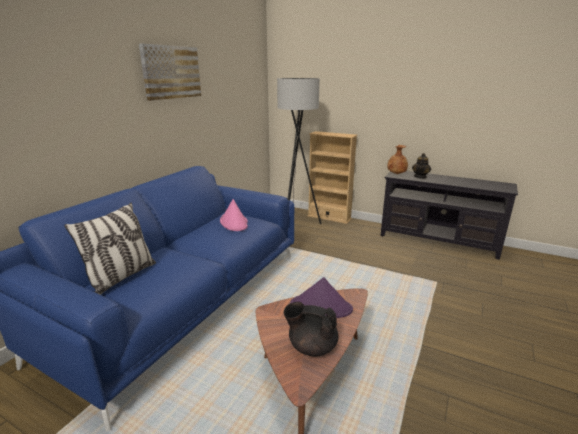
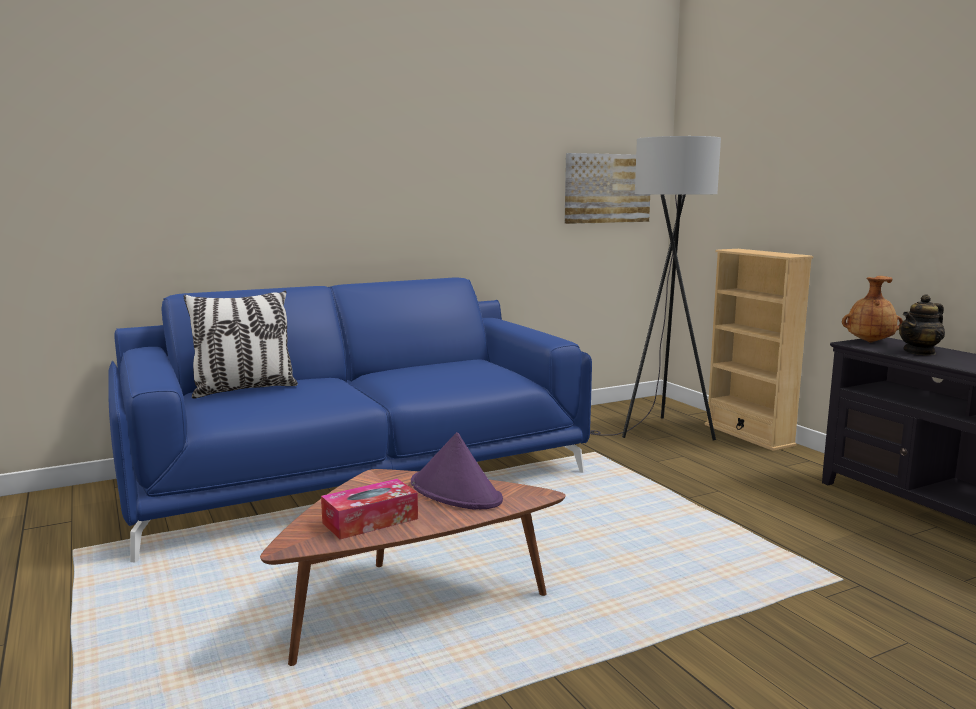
camera: 35 degrees right, 10 degrees down
(171, 72) = (441, 128): picture -> picture (607, 188)
(234, 222) = (468, 369): pink hat -> none
(311, 347) = (370, 521): black teapot -> tissue box

